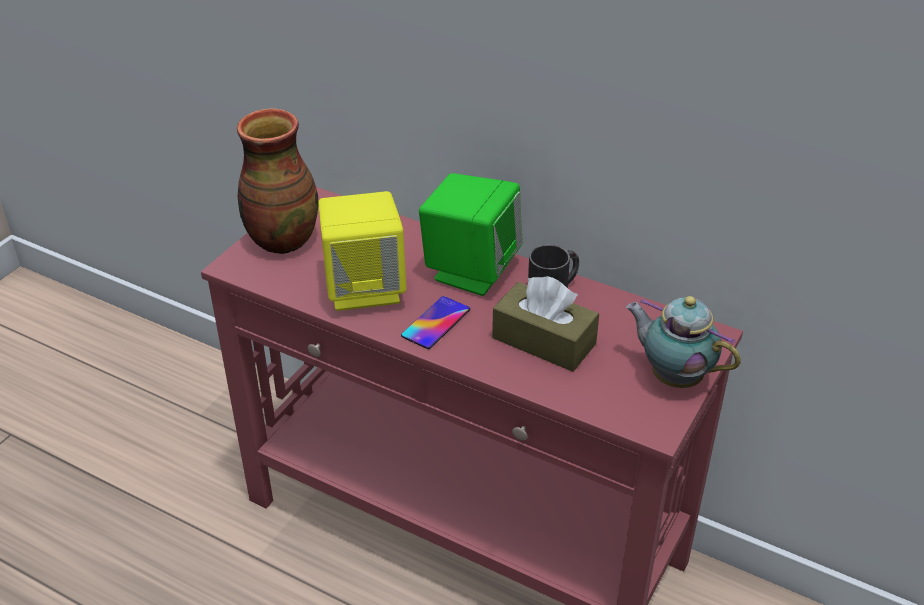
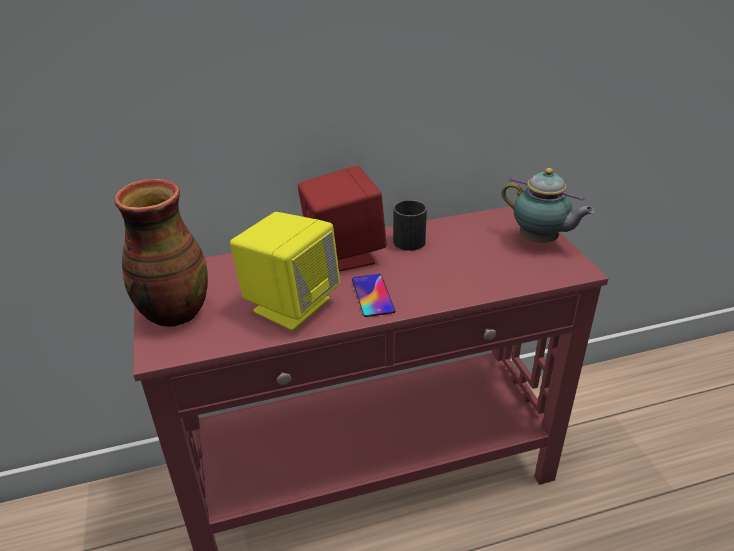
camera: 45 degrees left, 5 degrees down
(471, 270) = (343, 254): green speaker -> red speaker
(544, 341) = (450, 265): brown tissue box -> none
(673, 376) = (540, 241): teapot -> teapot turned 135 degrees counterclockwise

